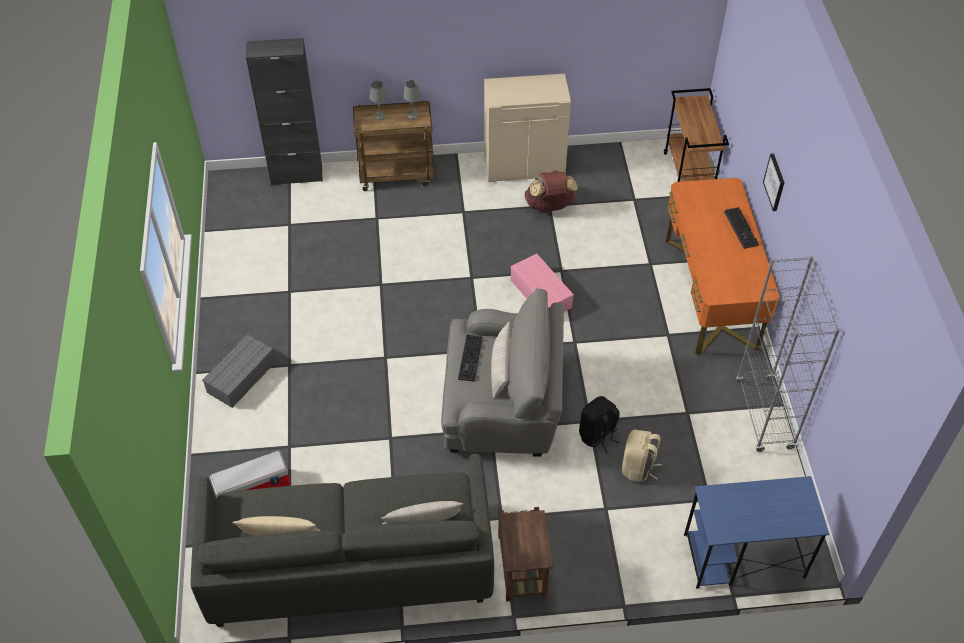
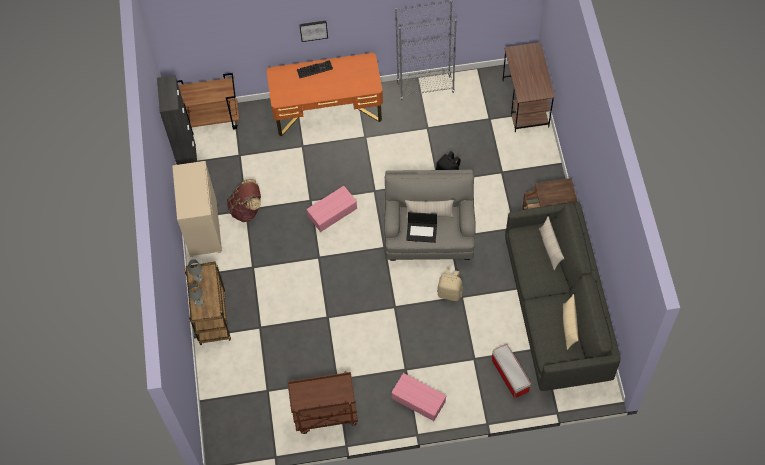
camera: 90 degrees left, 10 degrees up
(241, 376) = (417, 400): grey storage box -> pink storage box
(242, 278) = (325, 416): none -> brown cart
(296, 175) = (212, 393): black cabinet -> black cabinet (188, 161)
(471, 359) = (422, 232): keyboard -> laptop
(638, 467) = (470, 155): beige backpack -> beige backpack (450, 292)
(742, 556) = (525, 104): blue desk -> brown desk

